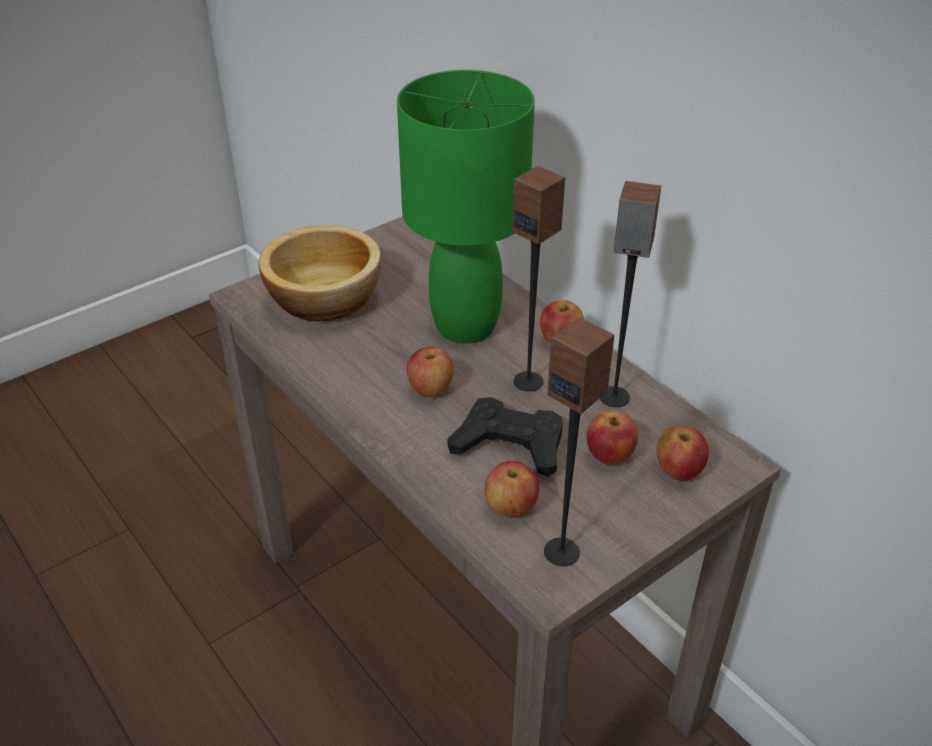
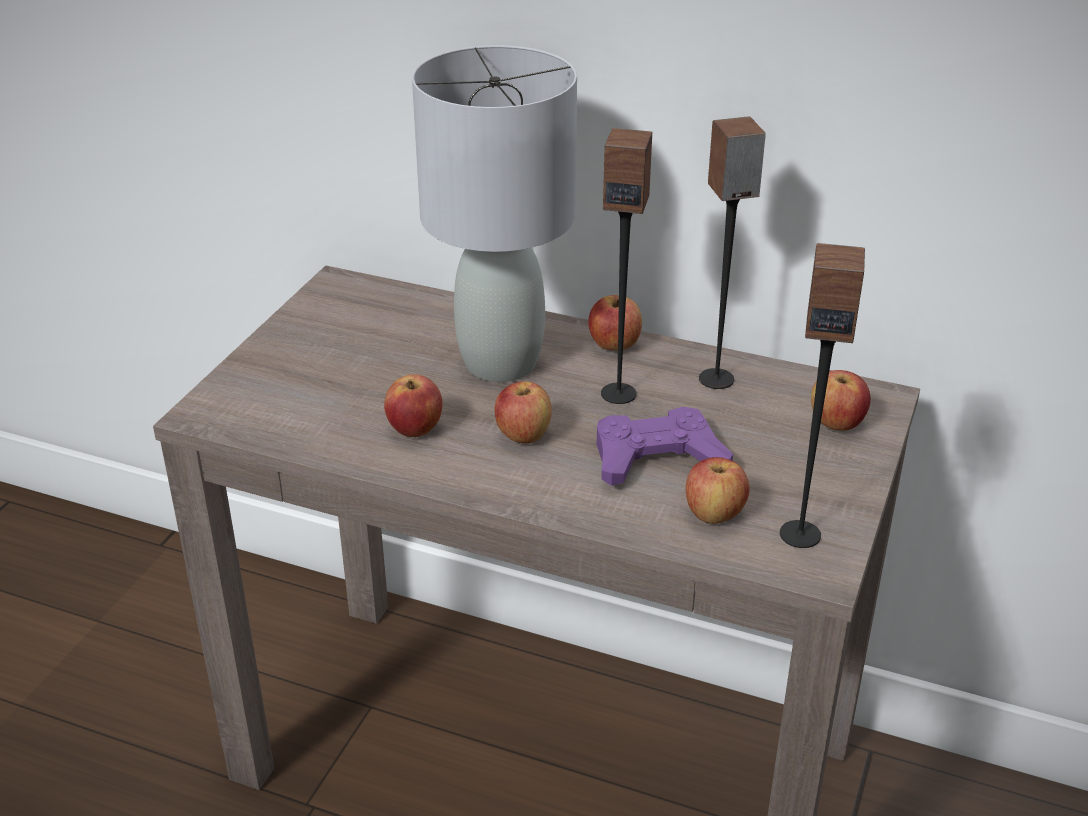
camera: 30 degrees left, 5 degrees down
(326, 298) = (311, 384): bowl -> none
(466, 326) = (501, 362): green table lamp -> grey table lamp
(510, 444) = (657, 458): black game controller -> purple game controller
(610, 456) = (763, 433): apple -> apple (415, 429)

